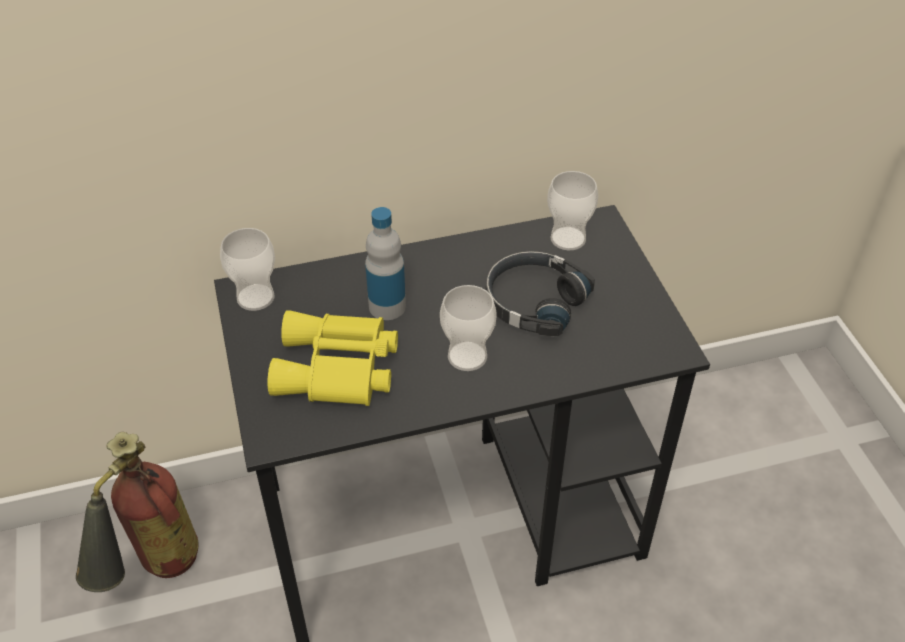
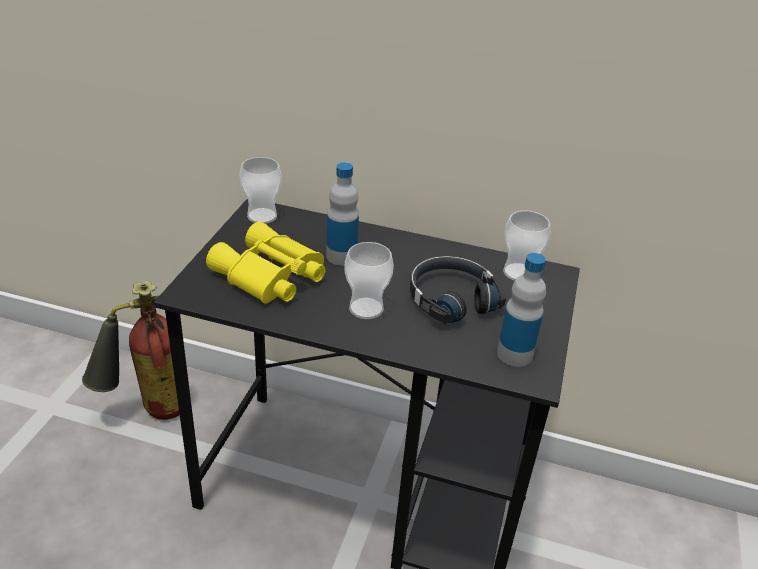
camera: 30 degrees right, 10 degrees down
(637, 334) = (514, 354): none -> bottle

